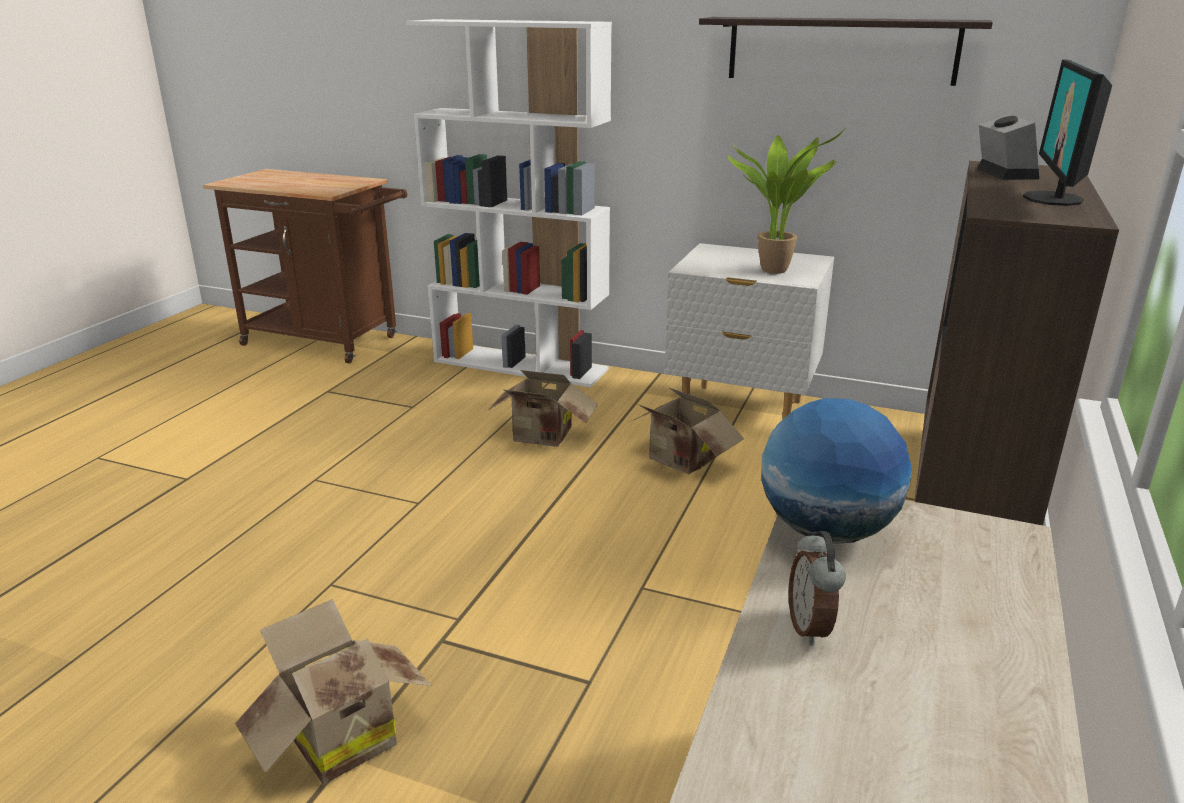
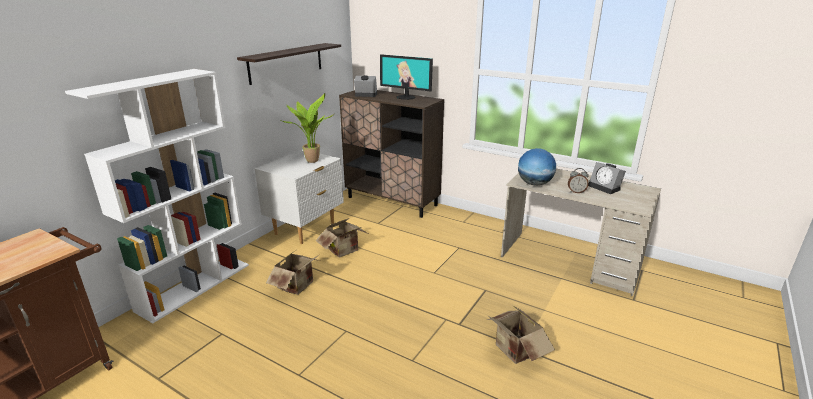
camera: 80 degrees left, 0 degrees up
(924, 729) = (605, 188): none -> alarm clock

